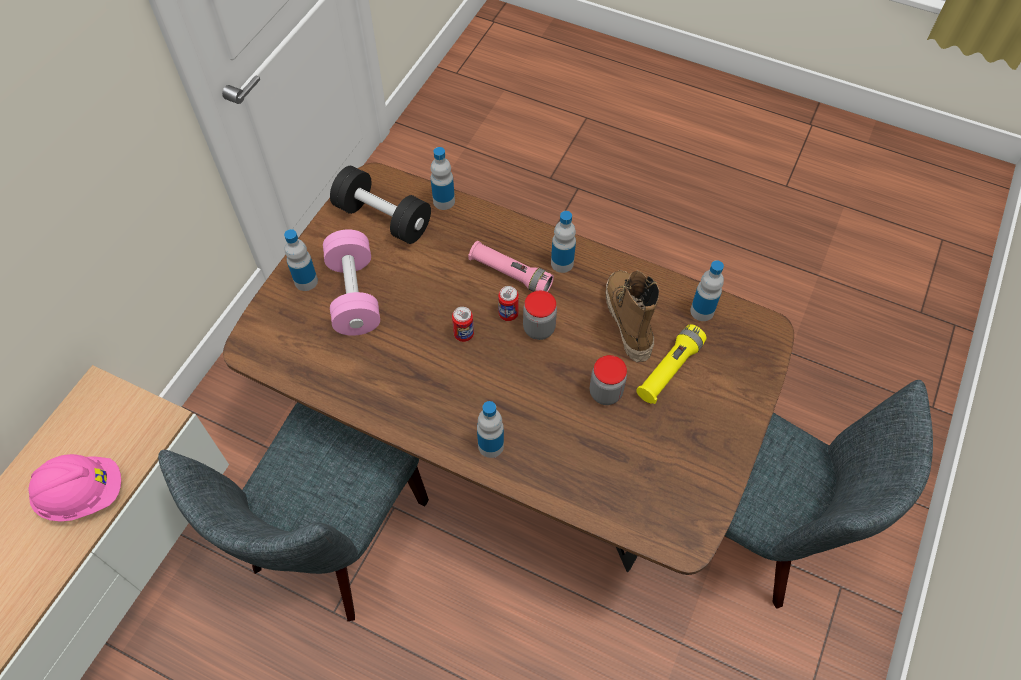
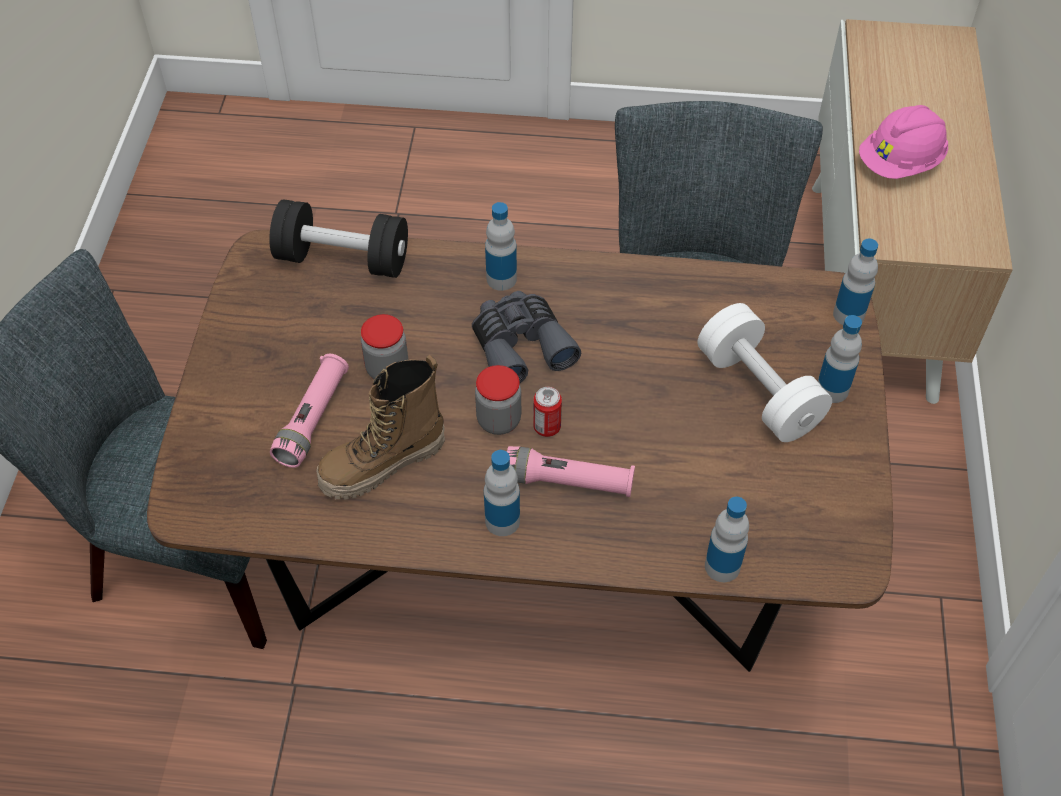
camera: 160 degrees right, 5 degrees down
(354, 295) = (758, 391): pink dumbbell -> white dumbbell
(383, 218) = (793, 509): black dumbbell -> black dumbbell (343, 259)
(463, 334) = (592, 385): can -> none
(500, 381) = (520, 346): none -> grey binoculars
(627, 321) = (383, 465): boot -> boot turned 90 degrees clockwise
(669, 370) = (313, 419): yellow flashlight -> pink flashlight
(702, 311) = (282, 510): bottle -> bottle (848, 314)

